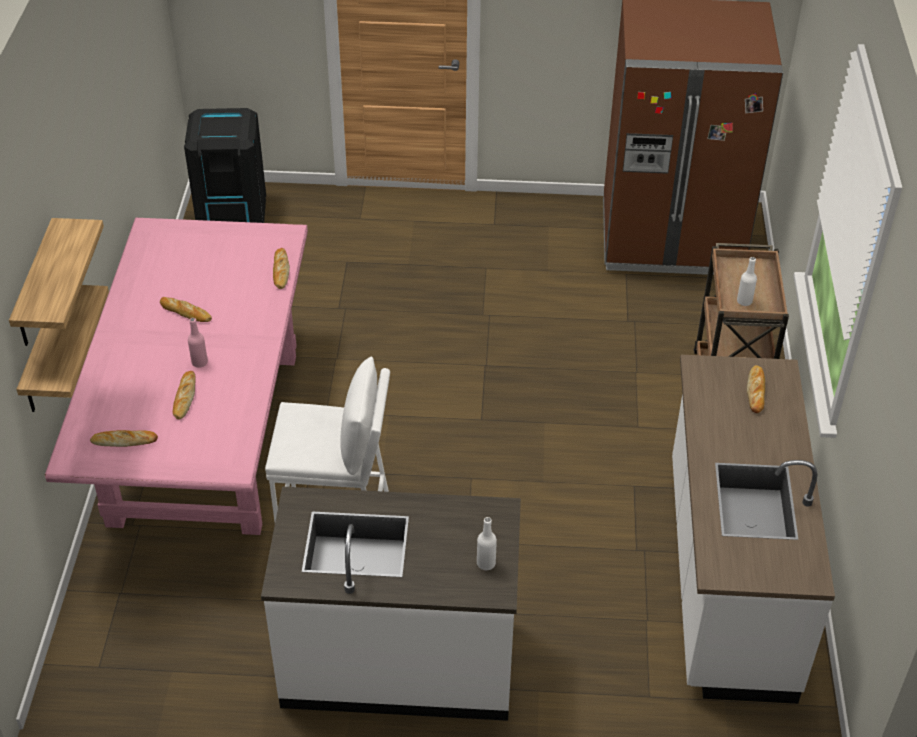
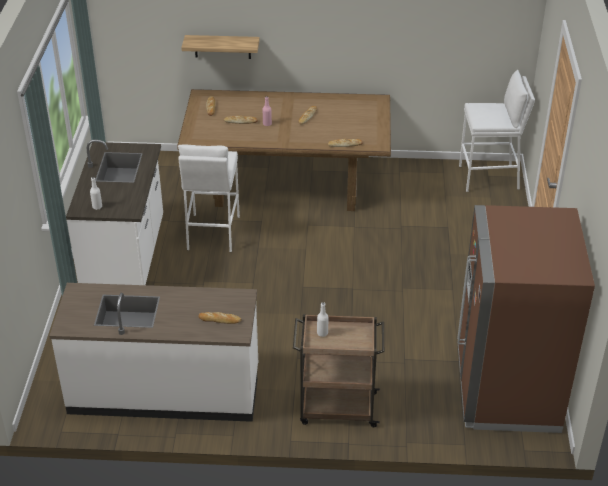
camera: 90 degrees right, 5 degrees down
(36, 286) = (233, 17): shelf -> none
(206, 437) = (286, 183): pink dining table -> brown dining table
(232, 212) = (489, 178): black trash can -> white stool

